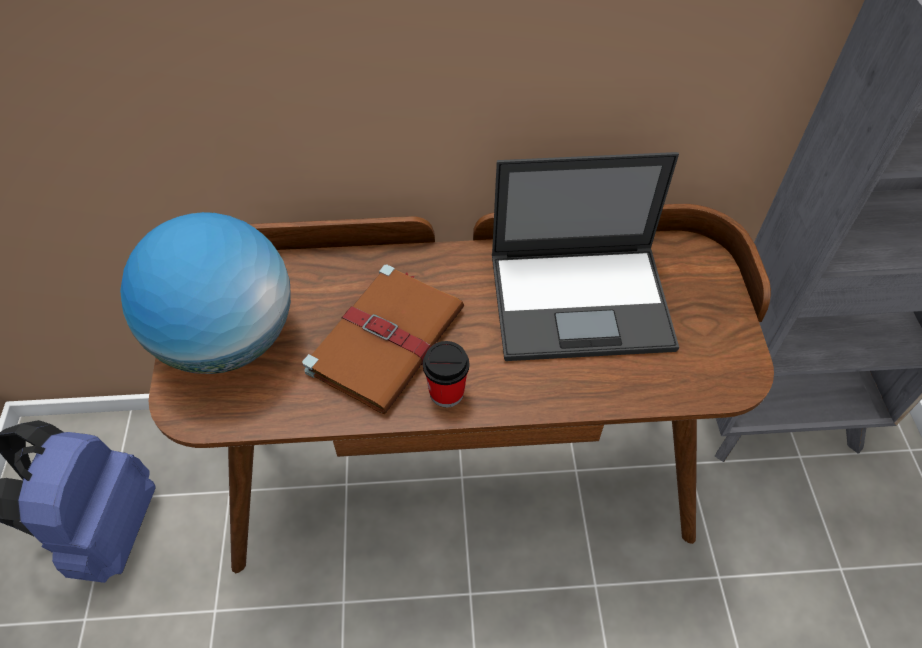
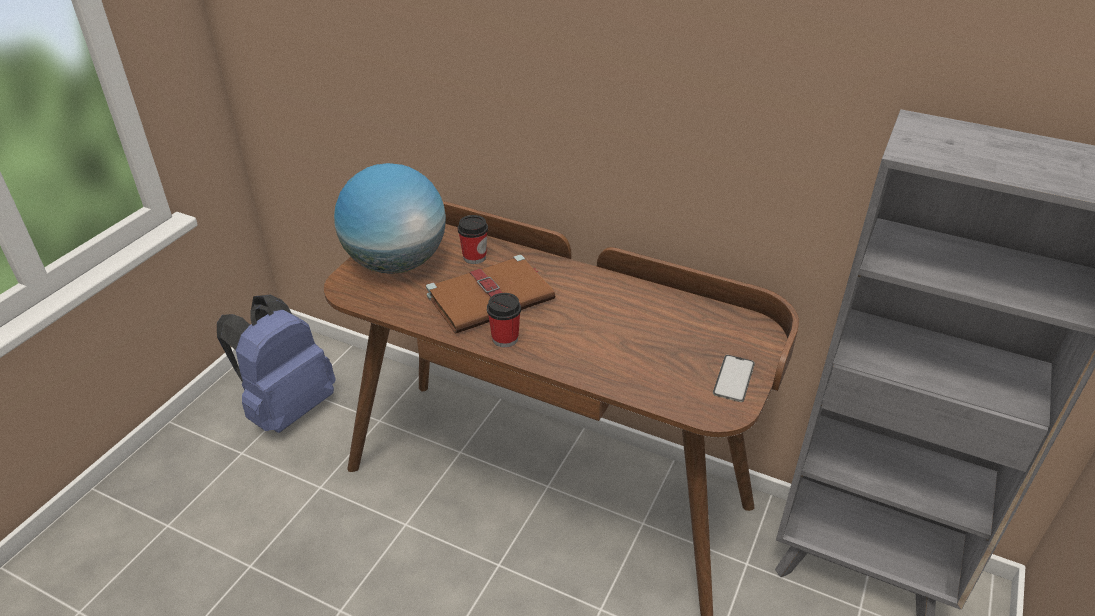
camera: 30 degrees right, 15 degrees down
(322, 287) = (474, 257): none -> cup
(582, 301) = (643, 325): laptop -> none
(718, 329) = (733, 378): none -> phone

